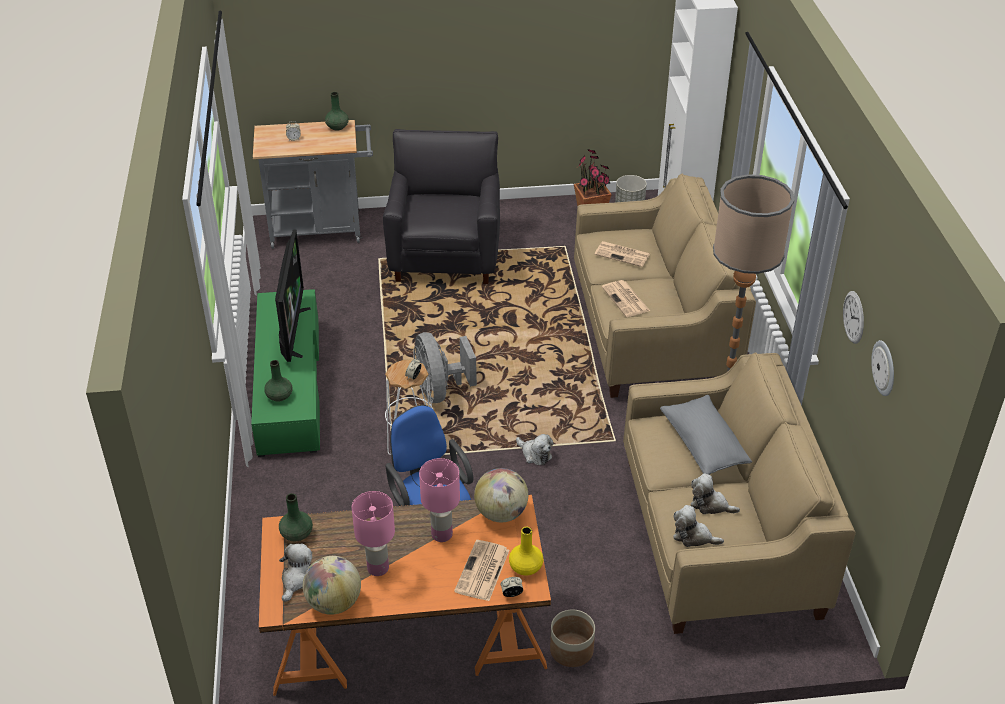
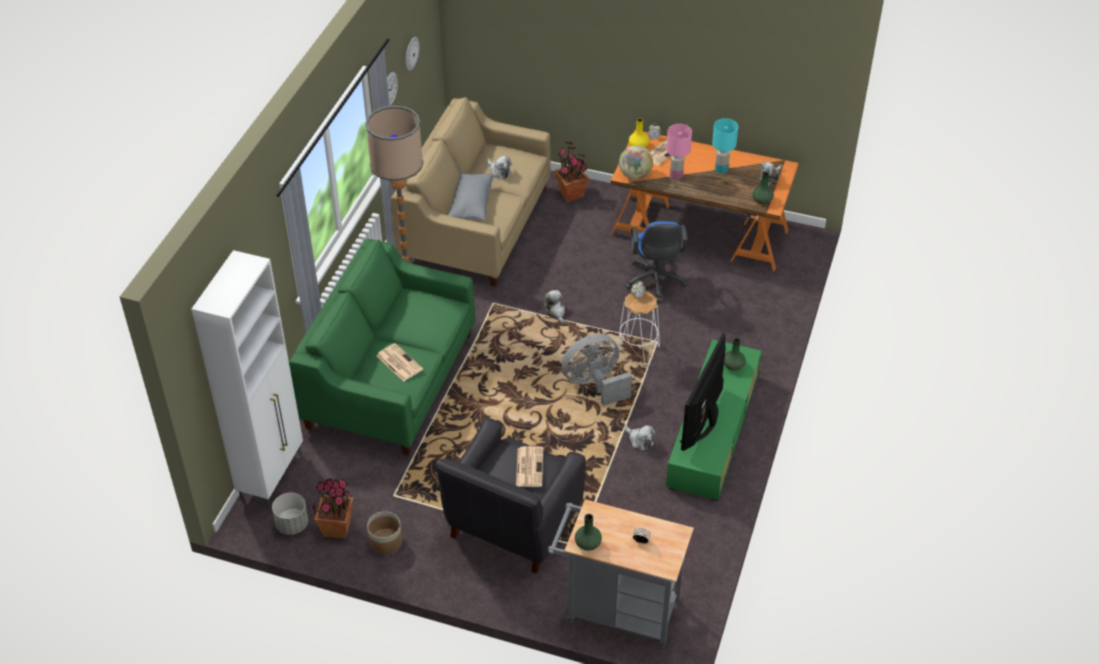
camera: 155 degrees left, 5 degrees up
(334, 603) = (753, 161): globe -> none
(377, 568) = (721, 169): pink table lamp -> turquoise table lamp
(440, 390) = (595, 384): grey fan -> grey fan turned 120 degrees counterclockwise
(571, 650) = (608, 199): planter -> planter (385, 541)
(626, 299) = (432, 319): newspaper -> newspaper (529, 466)
(631, 638) = (571, 194): none -> potted plant
(652, 329) = (391, 380): beige sofa -> green sofa
(693, 536) = (523, 160): plush toy -> plush toy (639, 440)

